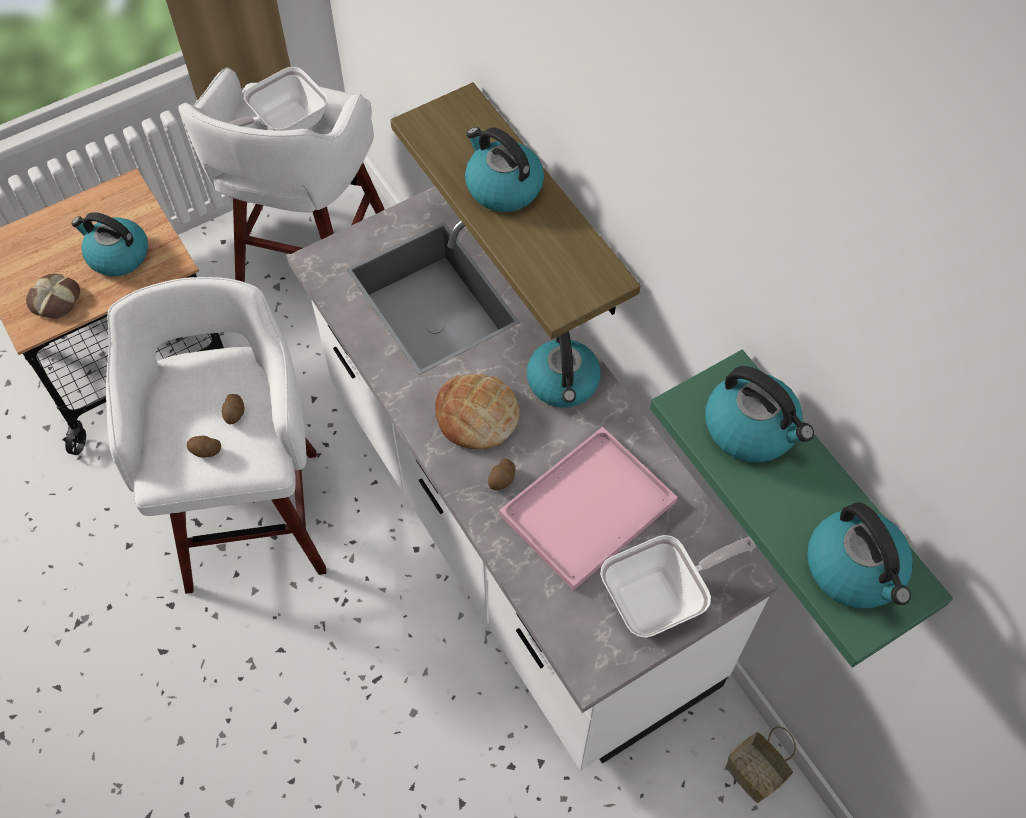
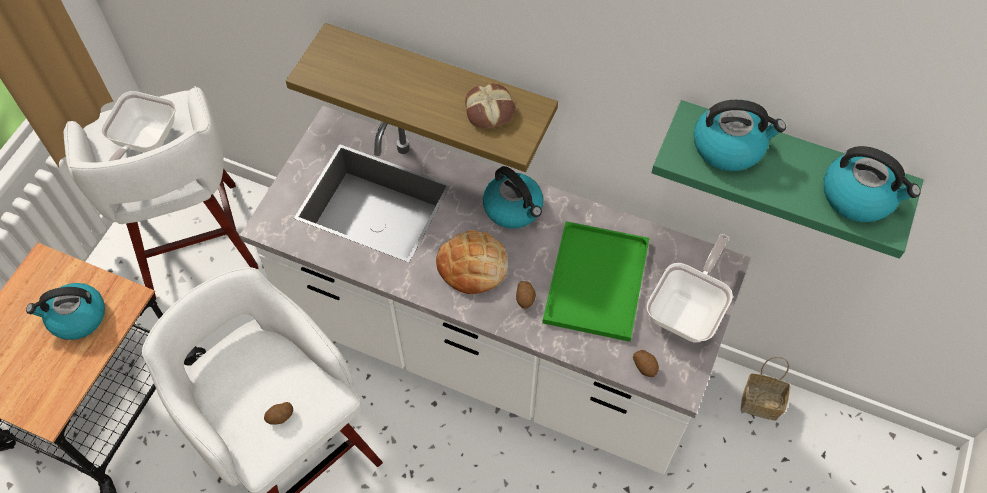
camera: 35 degrees left, 0 degrees up
(56, 301) = (53, 382): bread -> bread (490, 110)
(235, 413) = (281, 375): potato -> potato (645, 366)
(502, 187) = (409, 85): kettle -> none
(589, 505) = (595, 279): pink tray -> green tray

